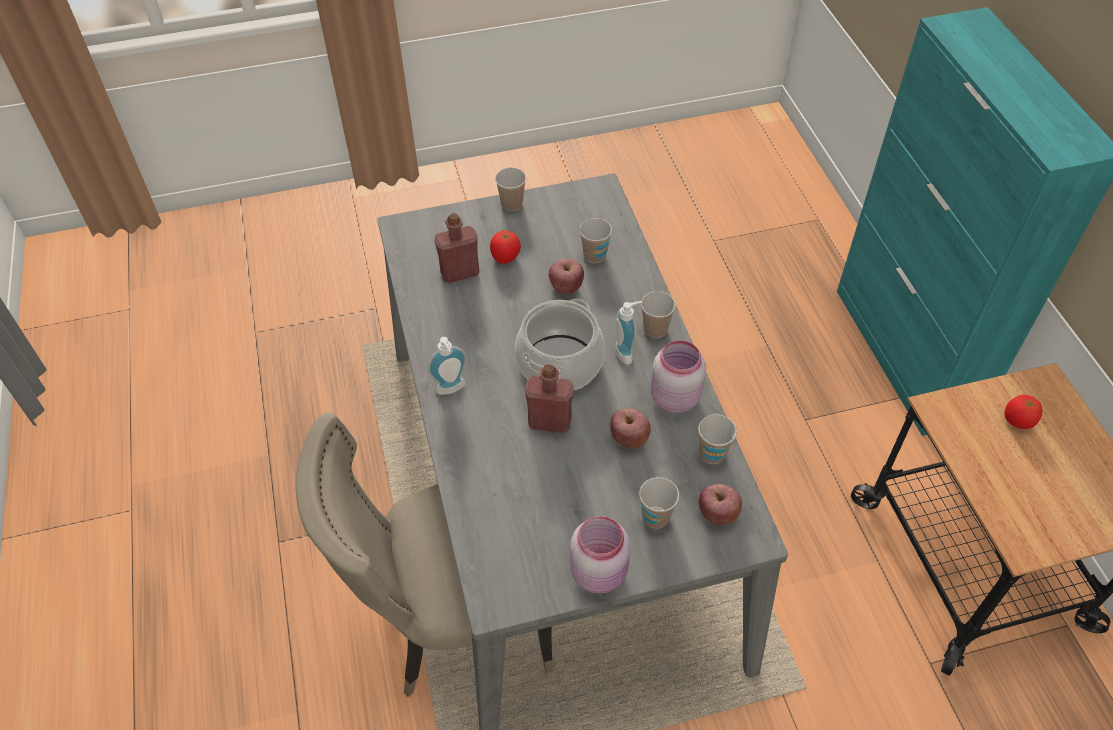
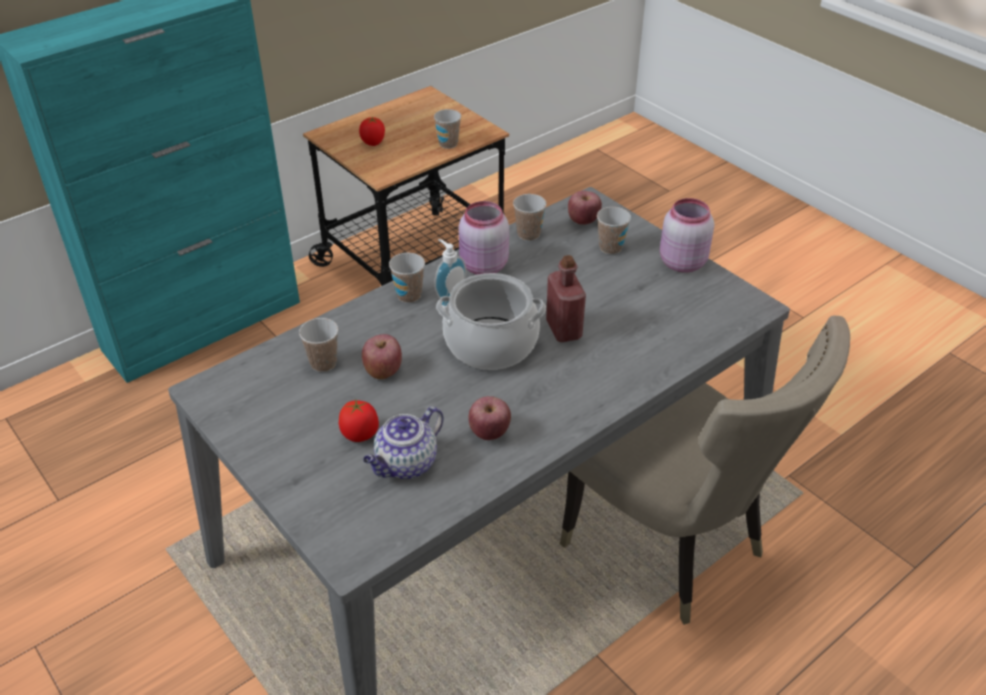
camera: 115 degrees left, 10 degrees down
(452, 390) = (575, 407): soap dispenser -> none
(460, 273) = (406, 465): red bottle -> teapot
(512, 204) = (261, 461): cup -> cup (448, 144)
(629, 439) = (547, 279): apple -> apple (489, 432)

